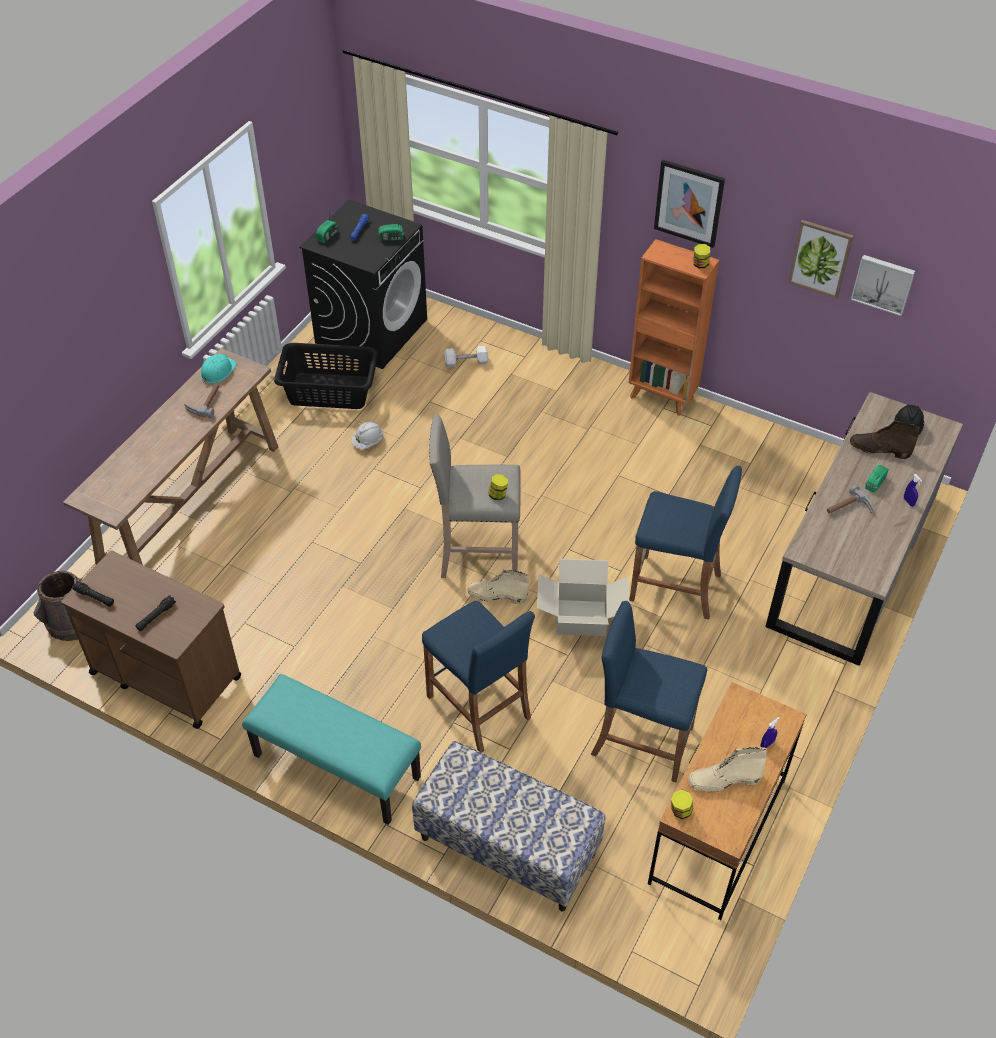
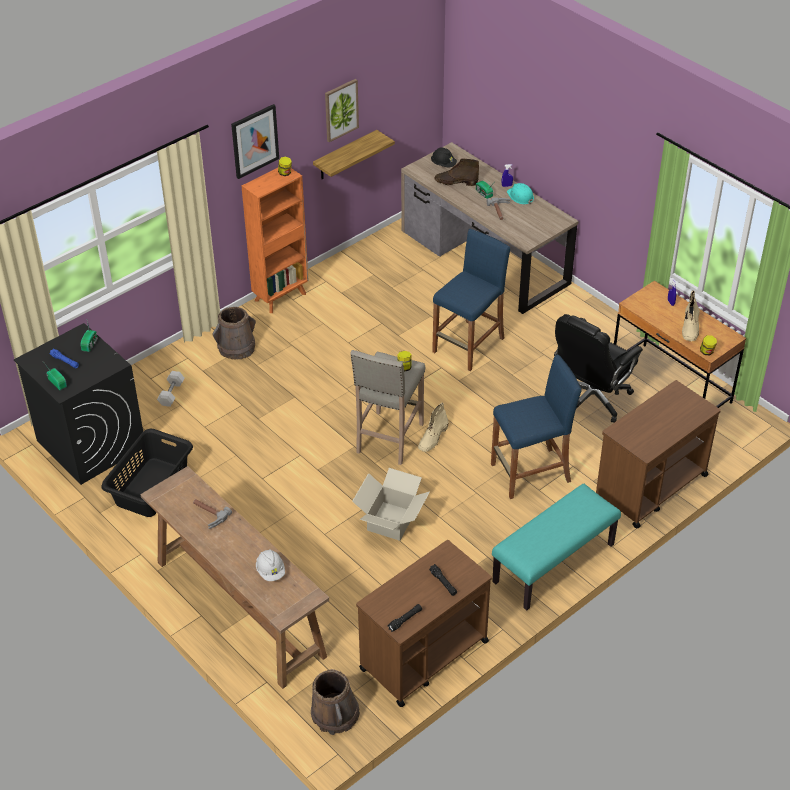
camera: 70 degrees left, 5 degrees down
(217, 371) = (171, 501): turquoise hard hat -> turquoise hard hat (520, 196)
(368, 442) = (230, 475): white hard hat -> white hard hat (271, 571)
(507, 846) = (650, 487): bench -> brown cart
(560, 387) = (236, 347): none -> brown bucket
(581, 617) = (474, 399): cardboard box -> cardboard box (390, 521)
(642, 741) = (590, 399): blue stool -> black office chair
(811, 319) = (345, 156): none -> shelf
(879, 449) = (455, 182): brown boot -> brown boot turned 60 degrees clockwise
(883, 283) = (378, 95): picture -> none

